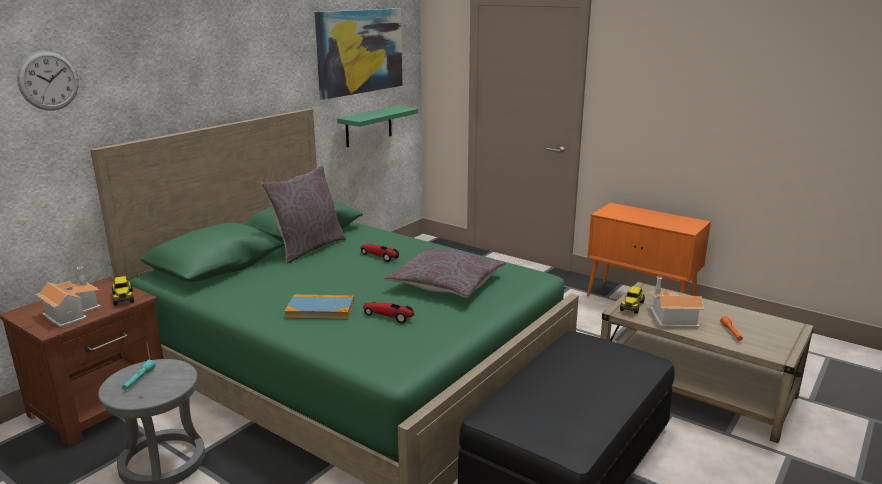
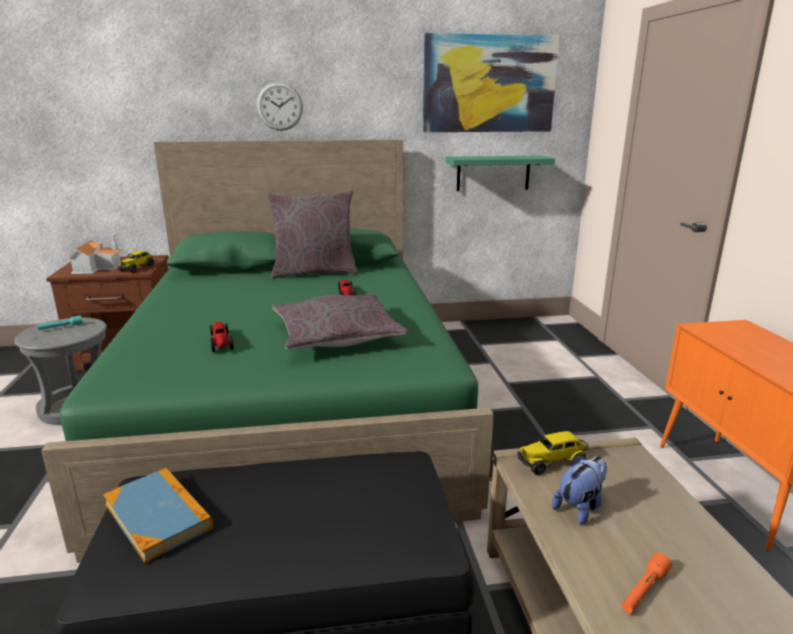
camera: 45 degrees right, 0 degrees up
(48, 81) = (126, 78): wall clock -> wall clock (279, 106)
(320, 310) = (197, 317): book -> book (158, 516)
(670, 317) = (580, 507): toy house -> plush toy

